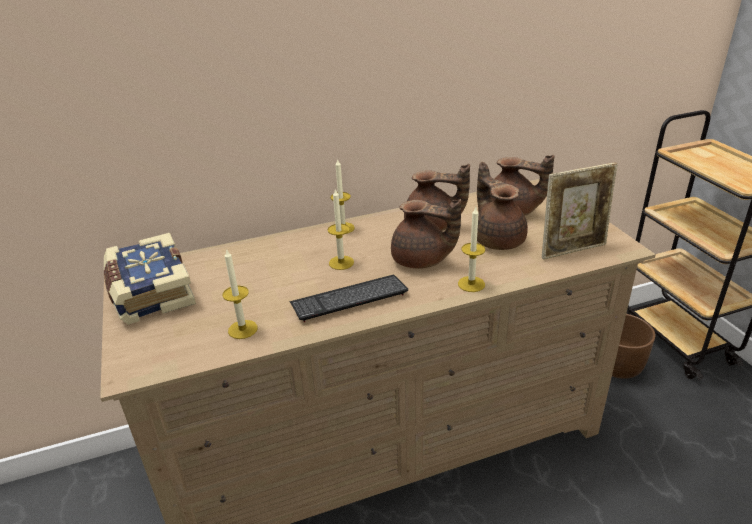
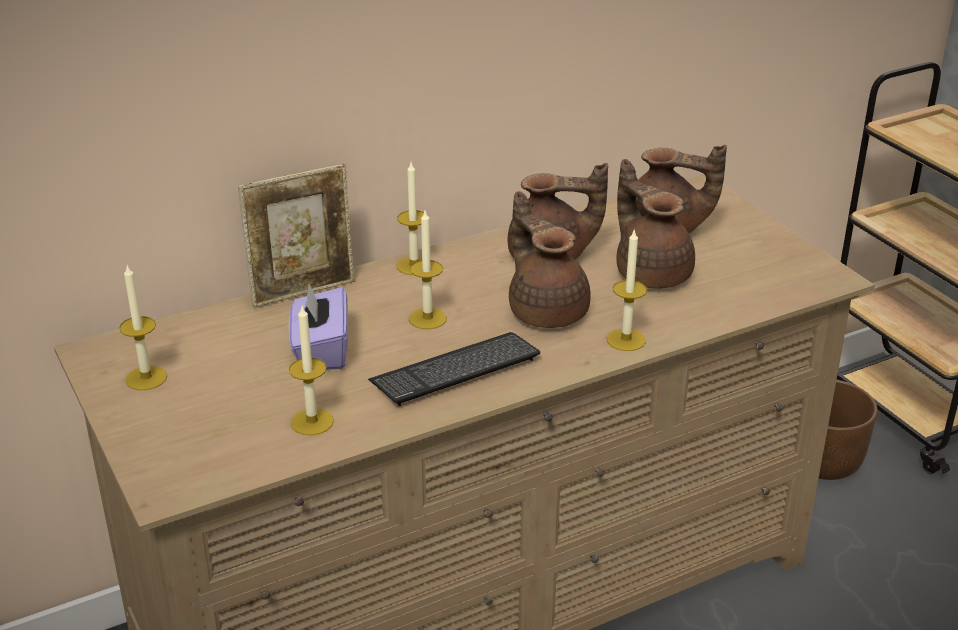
camera: 10 degrees left, 0 degrees up
(150, 292) = (146, 378): book -> candle
(265, 280) = (321, 351): none -> purple tissue box
(421, 261) = (546, 310): brown teapot -> brown teapot turned 135 degrees counterclockwise
(572, 250) = (760, 283): picture frame -> picture frame (303, 291)

